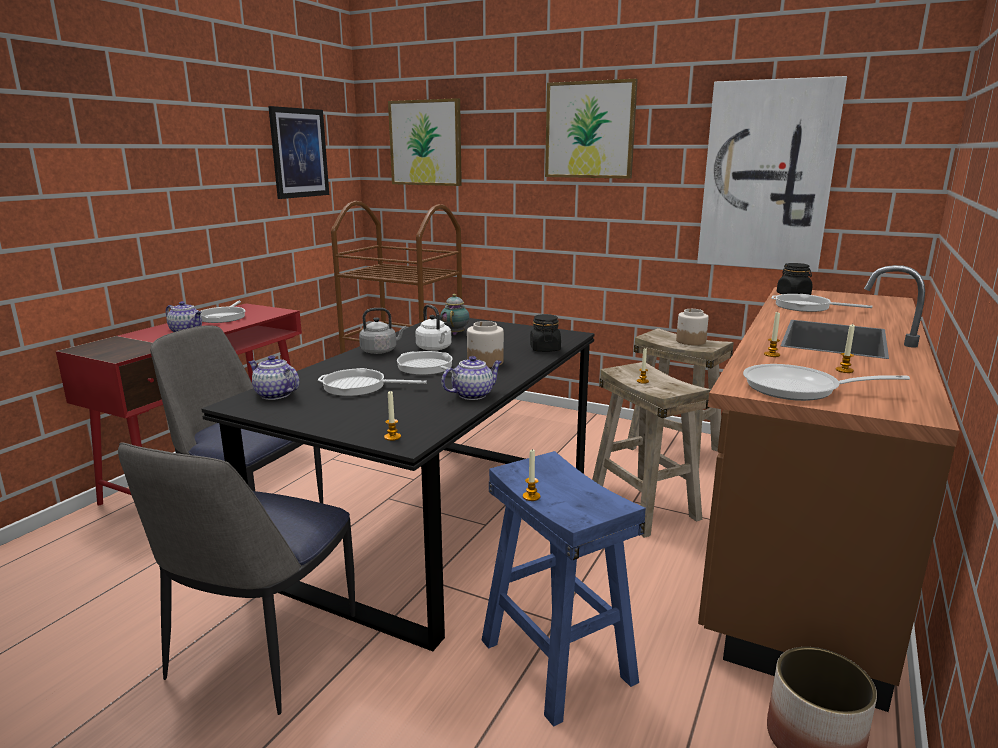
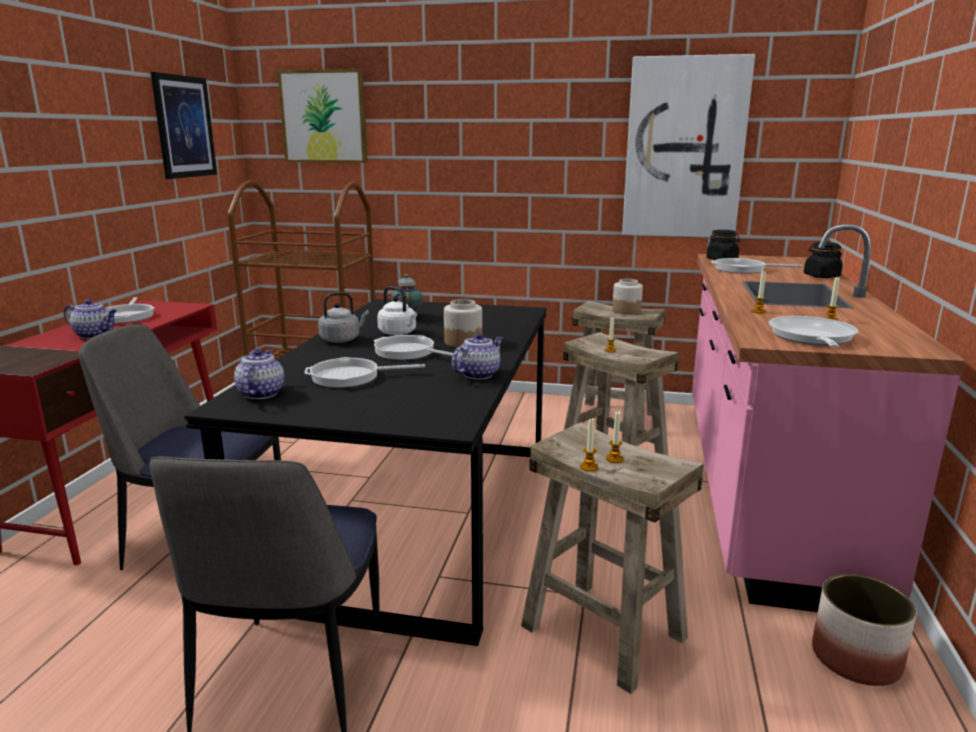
camera: 15 degrees left, 0 degrees up
(274, 395) = (261, 393): teapot -> teapot turned 75 degrees clockwise
(392, 437) = (431, 423): candle -> candle (614, 459)
(545, 349) = (512, 325): black jar -> black jar (821, 276)
(558, 660) = (604, 631): blue stool -> beige stool
(590, 130) = (508, 103): picture -> none
(799, 389) = (811, 338): frying pan -> frying pan turned 105 degrees clockwise
(801, 540) = (762, 487): brown counter -> pink counter

